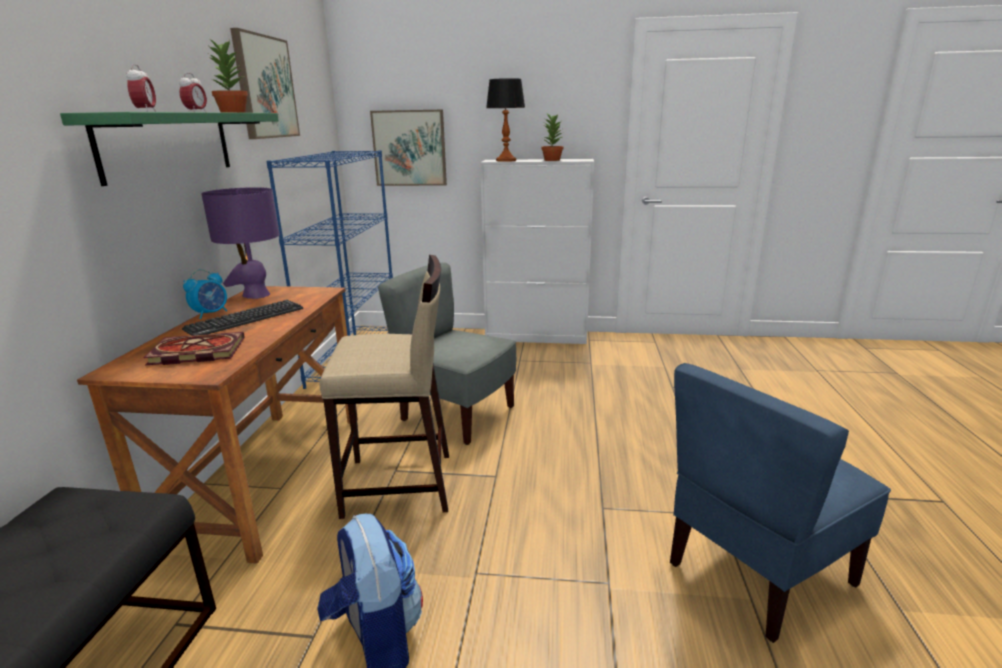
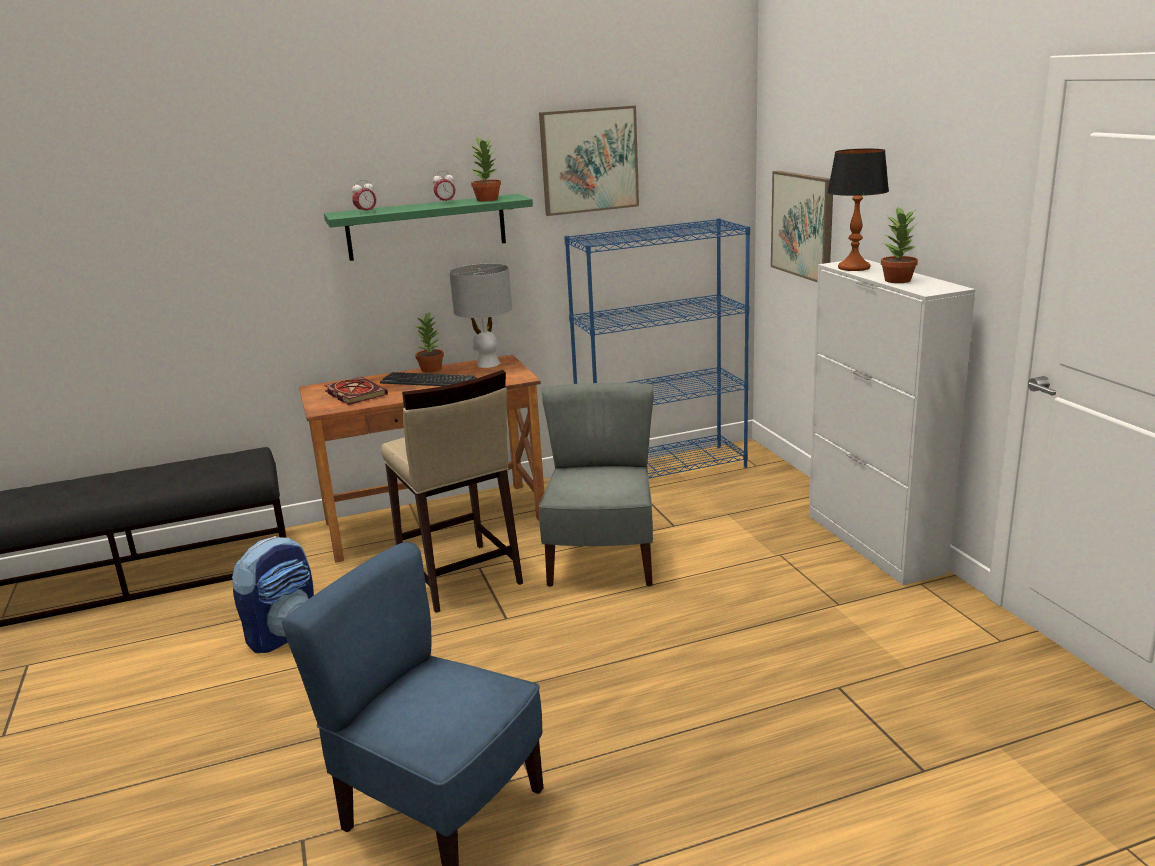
camera: 65 degrees right, 0 degrees up
(211, 314) = (431, 369): alarm clock -> potted plant
(256, 295) = (487, 364): purple table lamp -> grey table lamp

